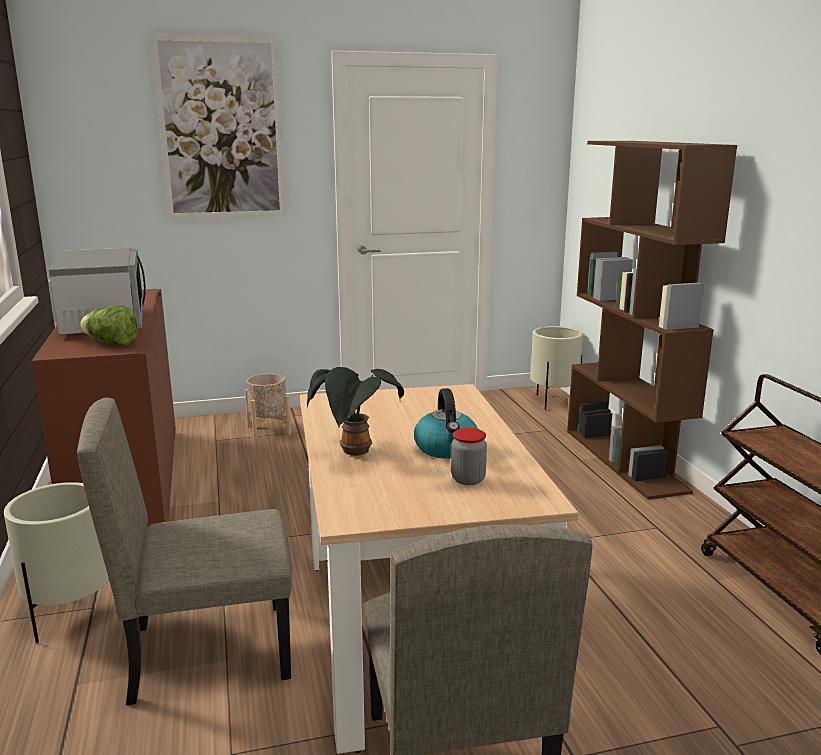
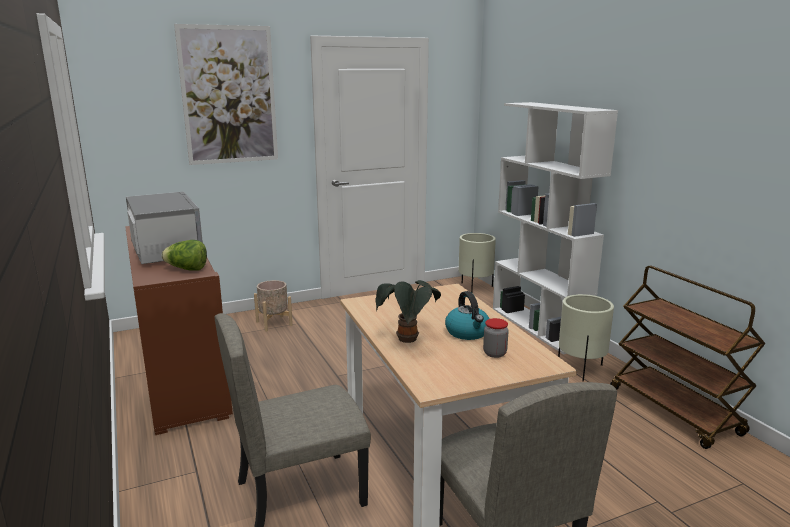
camera: 10 degrees left, 0 degrees up
(71, 616) = (182, 479): beige planter -> beige planter (580, 369)
(625, 460) = (539, 327): brown bookcase -> white bookcase

